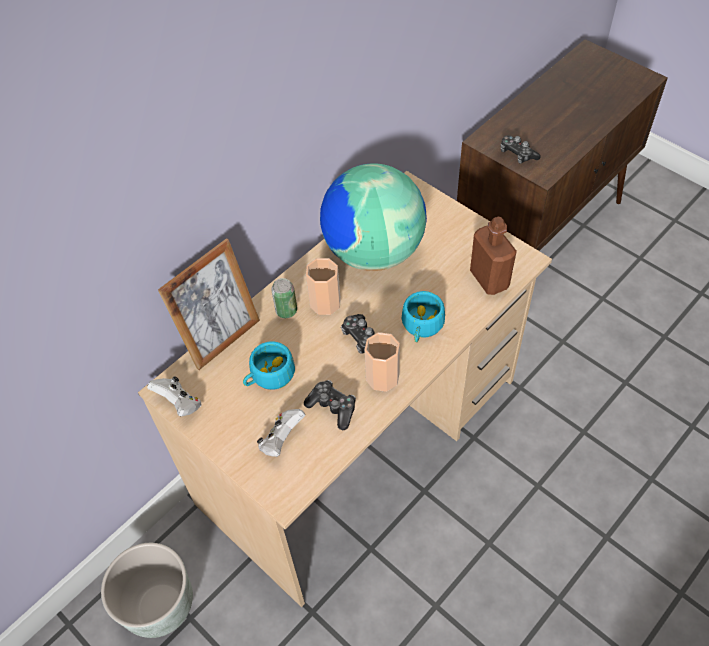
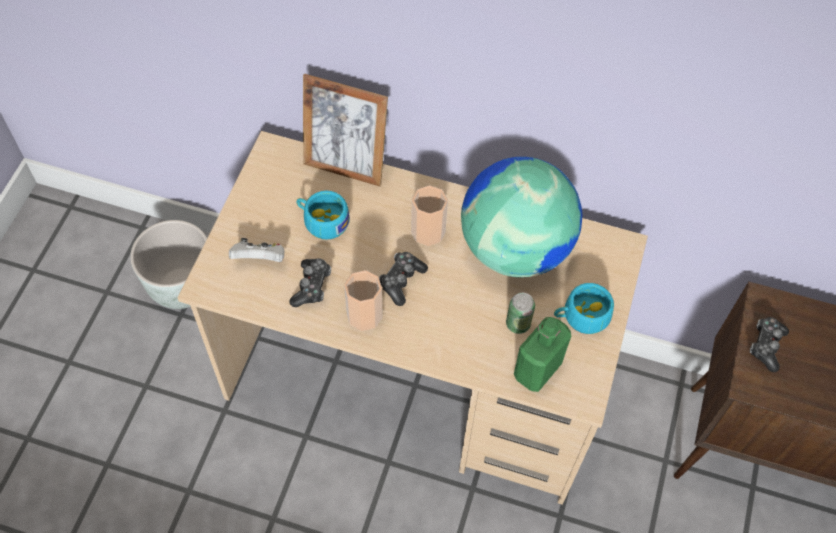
camera: 60 degrees right, 5 degrees up
(179, 403) = (262, 166): white game controller -> none
(286, 311) = (402, 203): can -> can (518, 324)
(421, 326) = (442, 327): turquoise cup -> turquoise cup (580, 316)
(489, 279) = (537, 370): brown bottle -> green bottle

